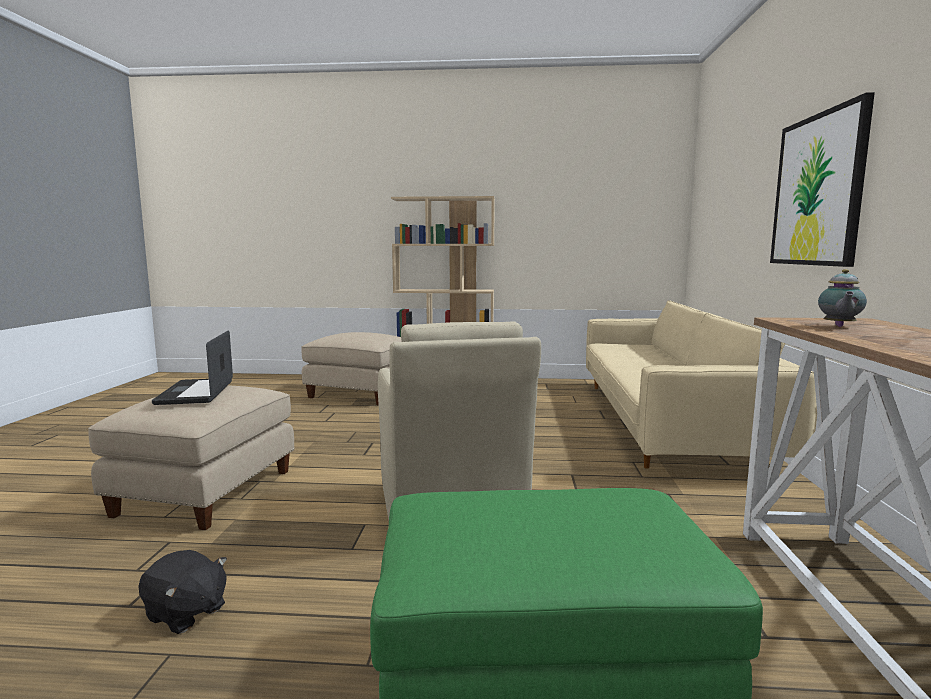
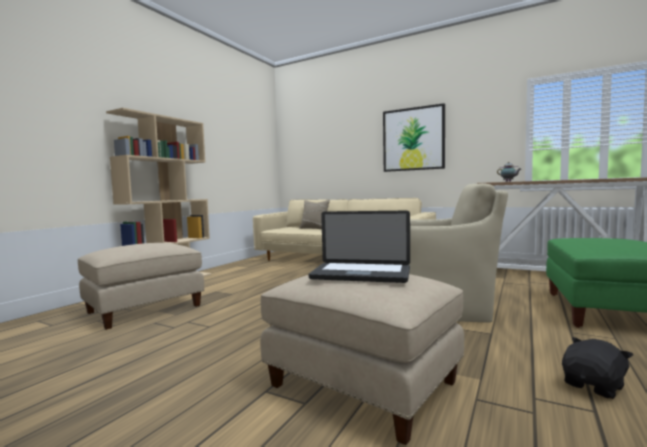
camera: 65 degrees left, 5 degrees down
(656, 355) = (314, 228): none -> beige pillow

